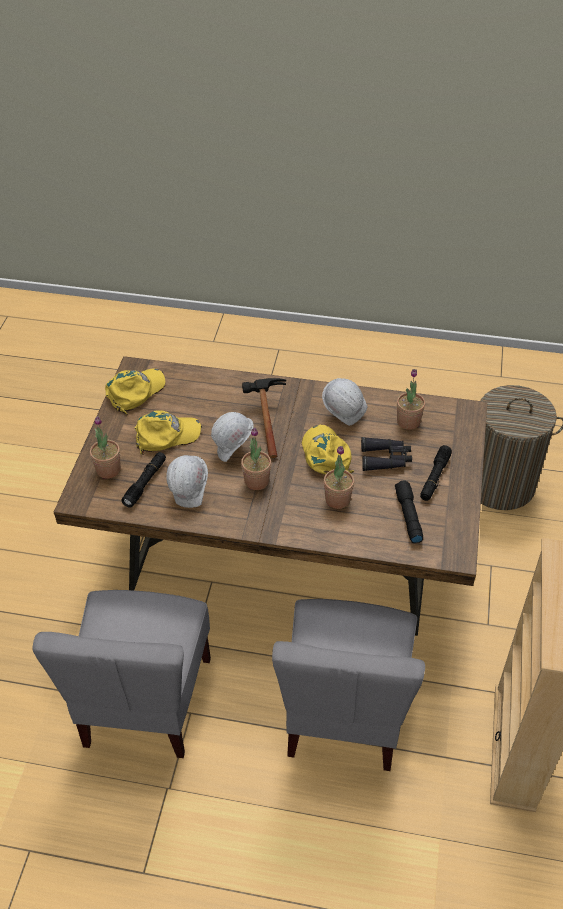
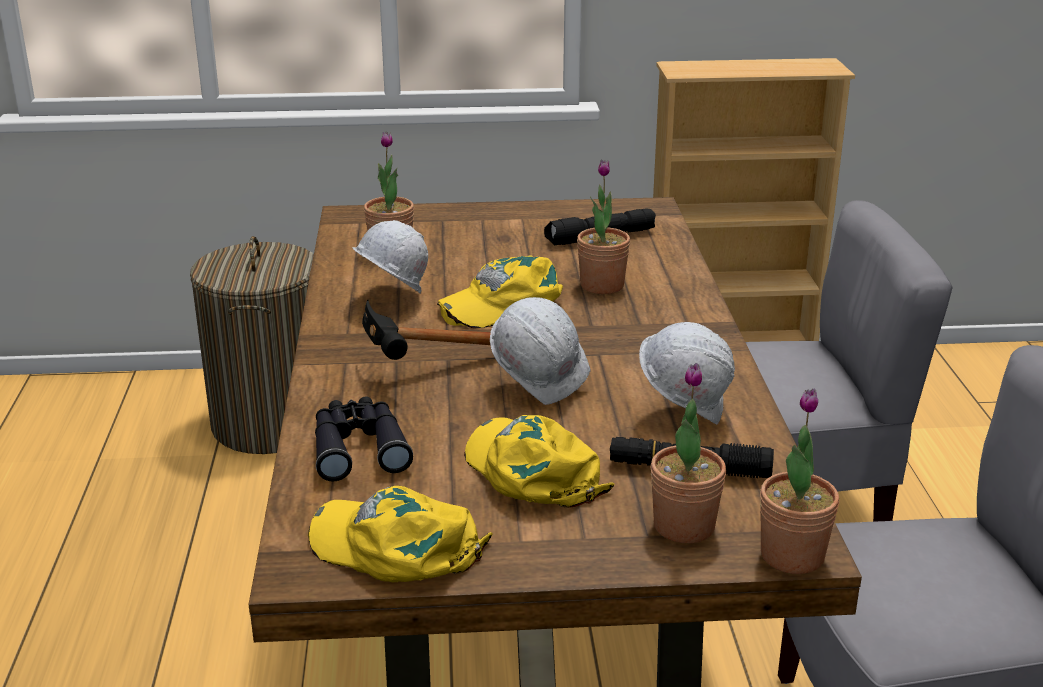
camera: 105 degrees left, 20 degrees down
(256, 481) = (605, 354): potted plant -> potted plant (792, 556)
(386, 459) = (488, 260): black binoculars -> black binoculars (358, 448)
(434, 477) = (510, 227): black flashlight -> none

